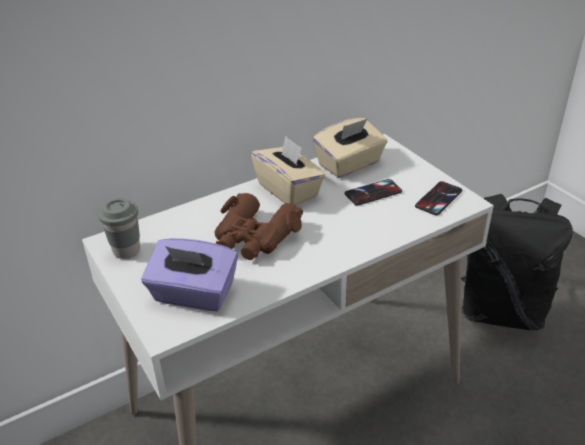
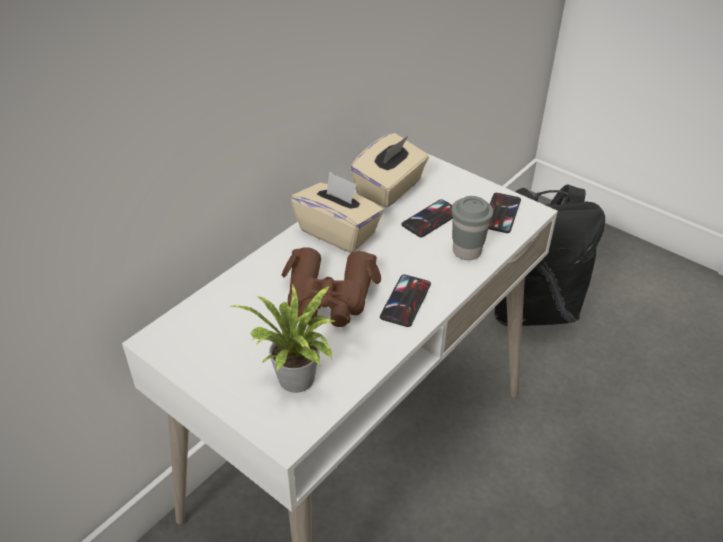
camera: 20 degrees left, 5 degrees up
(126, 251) = (187, 346): grey cup -> grey cup (467, 251)
(193, 294) = (296, 382): purple tissue box -> potted plant
(316, 252) = (406, 301): none -> phone

